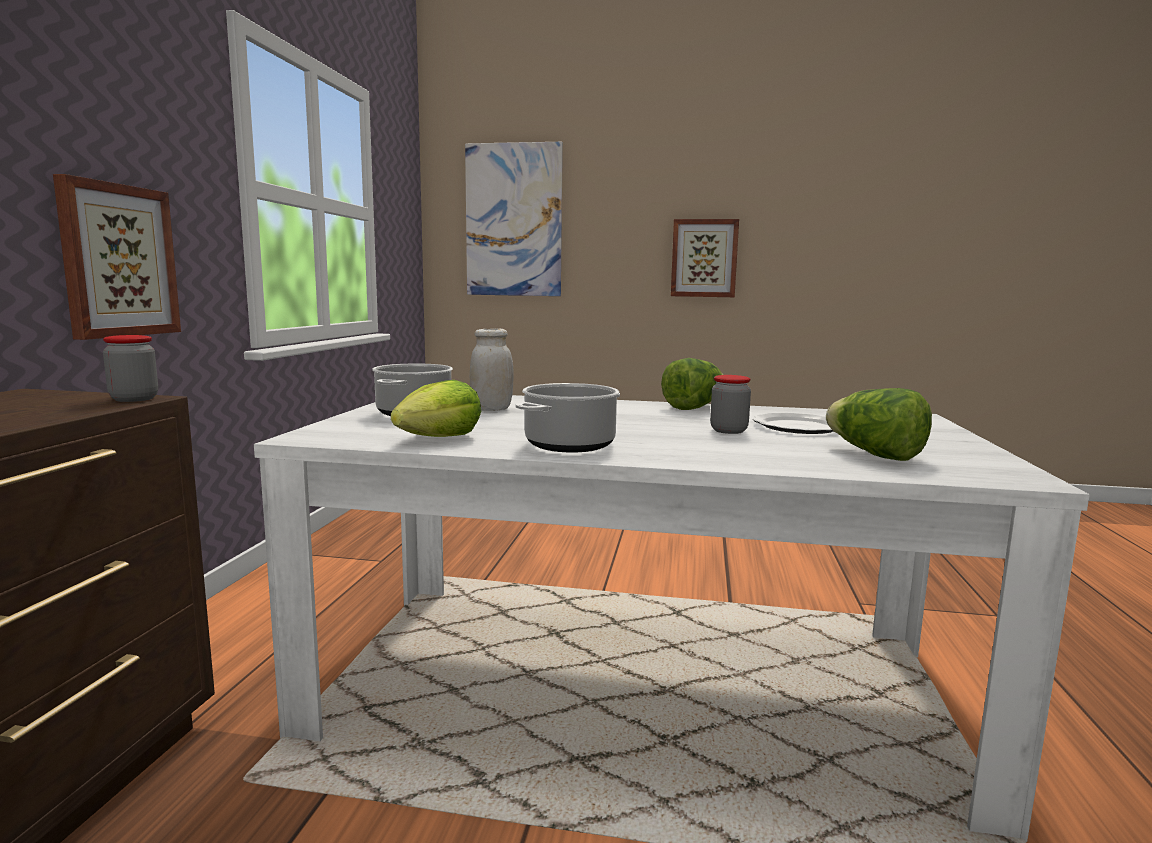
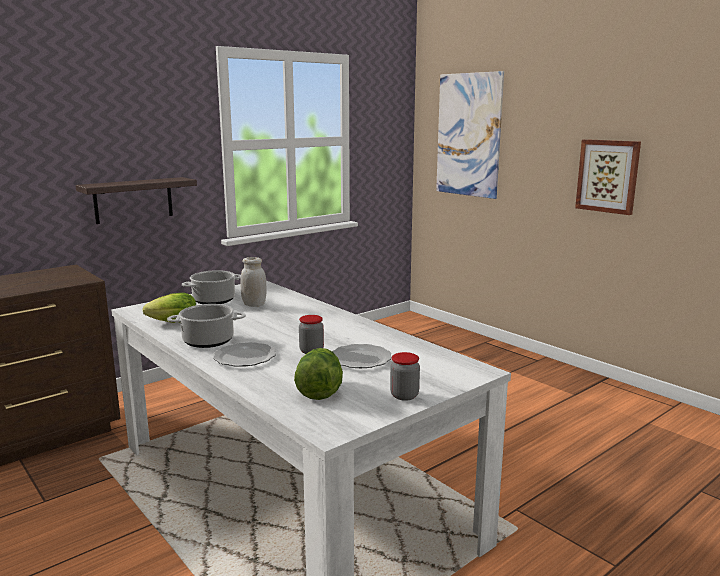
camera: 40 degrees right, 5 degrees up
(118, 261) = (133, 200): picture -> shelf
(134, 399) = (84, 280): jar -> jar (404, 395)
(682, 448) = (246, 357): none -> plate
(694, 407) = (361, 327): lettuce -> none

